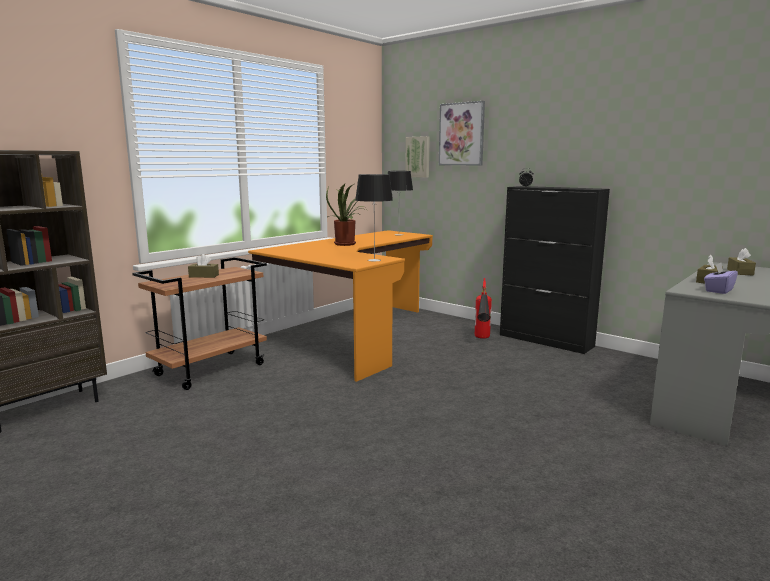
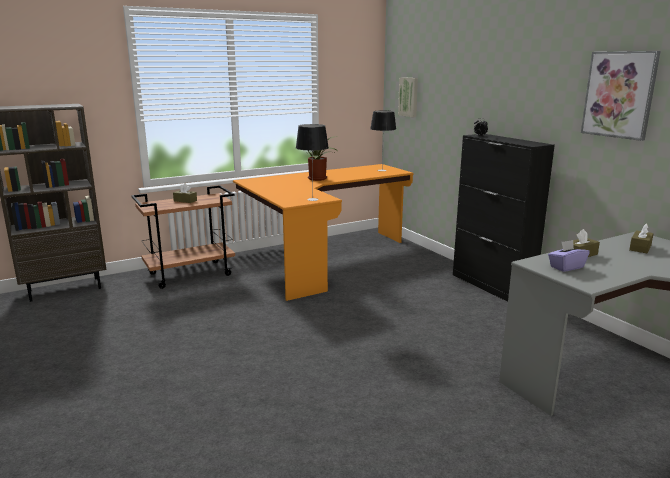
camera: 20 degrees right, 5 degrees up
(462, 134) = (441, 78): picture -> picture (619, 94)
(482, 340) = (430, 278): fire extinguisher -> none

